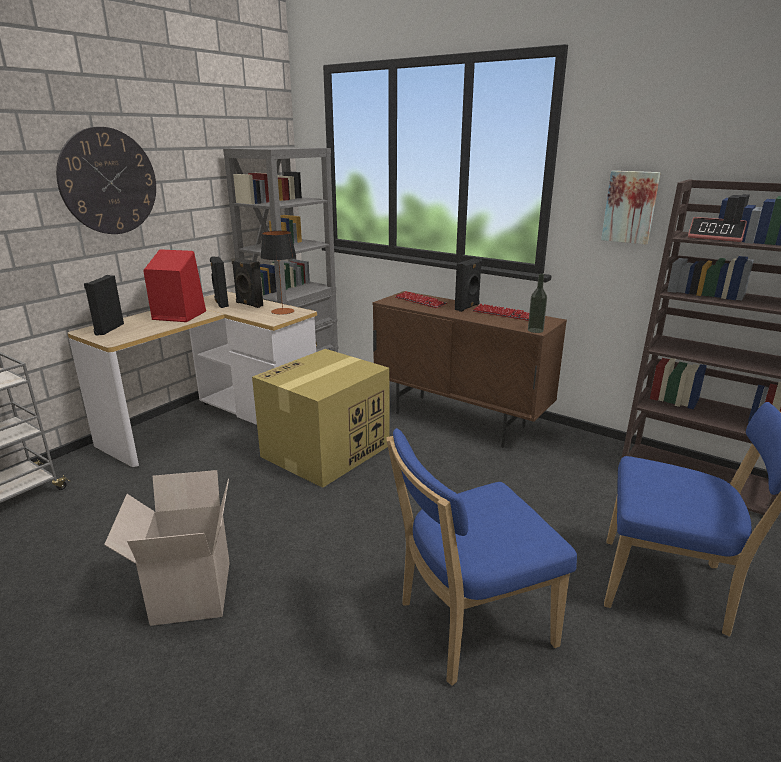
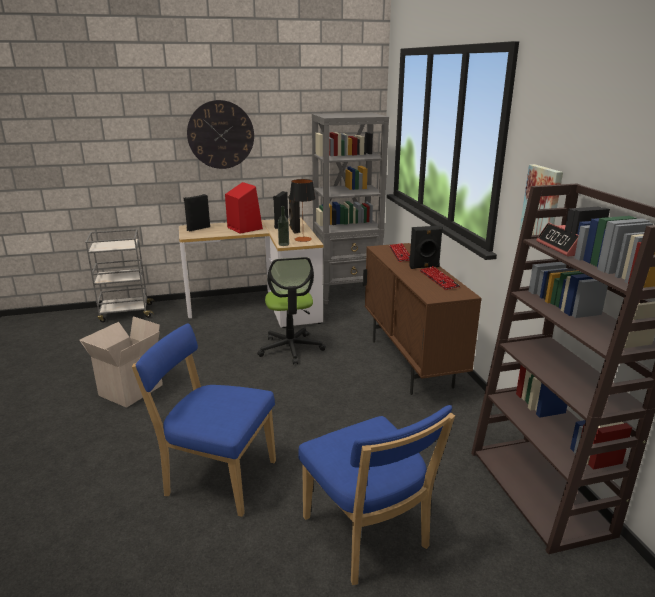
camera: 40 degrees right, 0 degrees up
(325, 452) = (291, 348): cardboard box -> office chair
(535, 330) = (430, 298): bottle -> bottle (283, 244)

